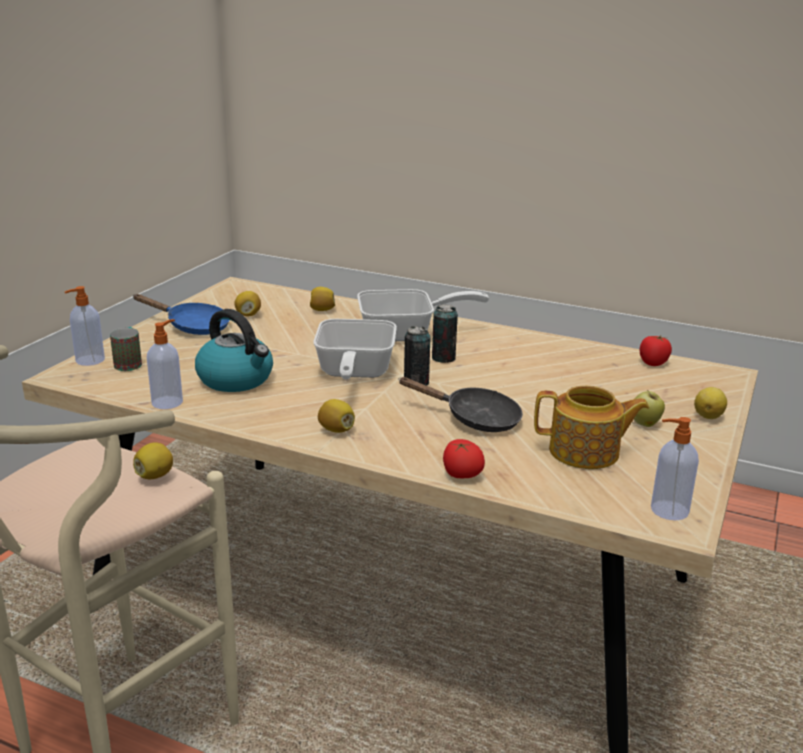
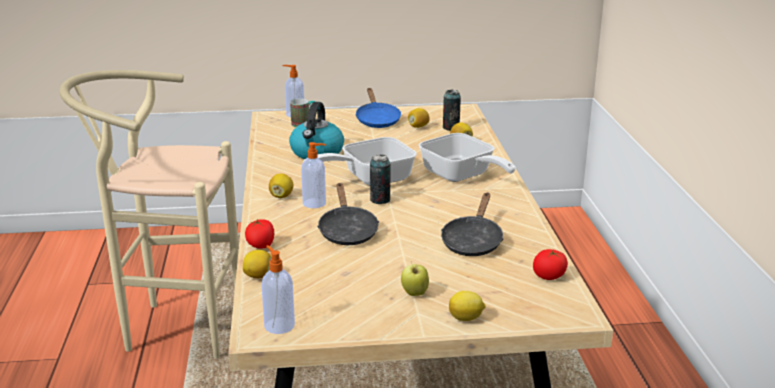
camera: 60 degrees right, 0 degrees up
(155, 475) = (200, 176): lemon -> lemon (258, 276)
(168, 402) = (266, 147): soap dispenser -> soap dispenser (315, 203)
(443, 358) = (435, 198): can -> can (451, 128)
(558, 370) = (472, 241): none -> black frying pan
(586, 452) = (338, 279): teapot -> none

